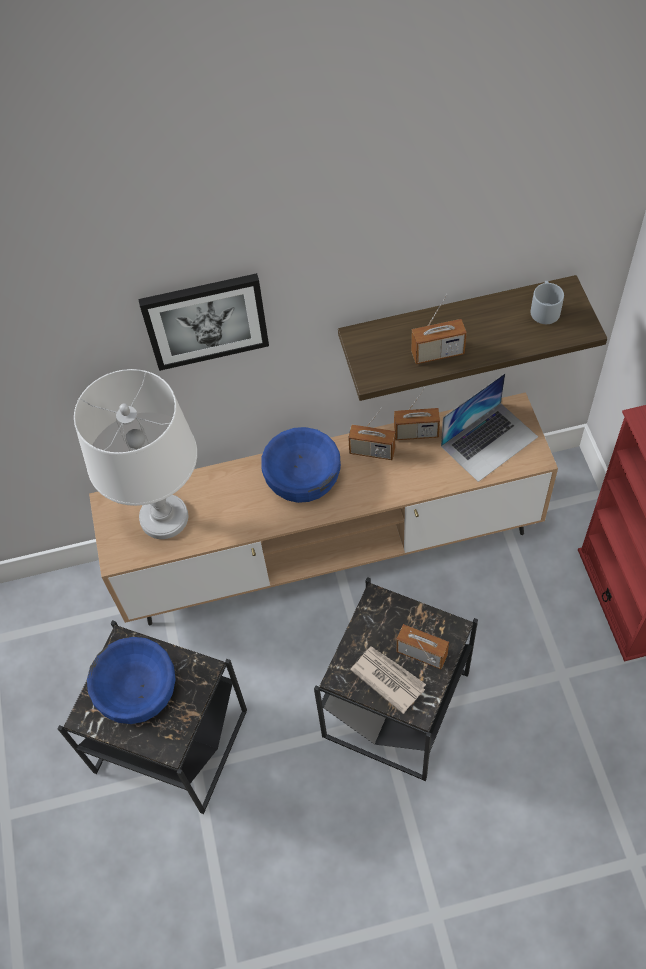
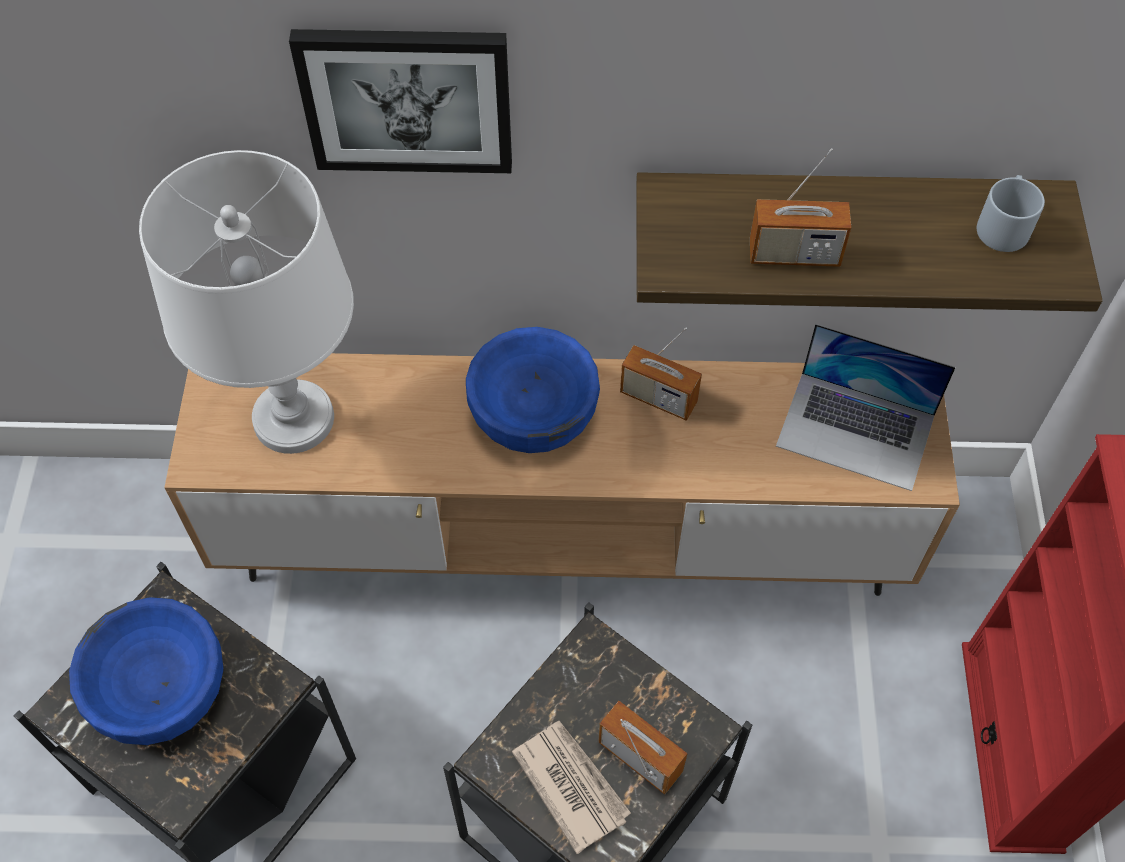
camera: 10 degrees right, 0 degrees up
(416, 433) = (739, 386): radio -> none
(489, 441) = (856, 430): laptop -> laptop turned 45 degrees clockwise

